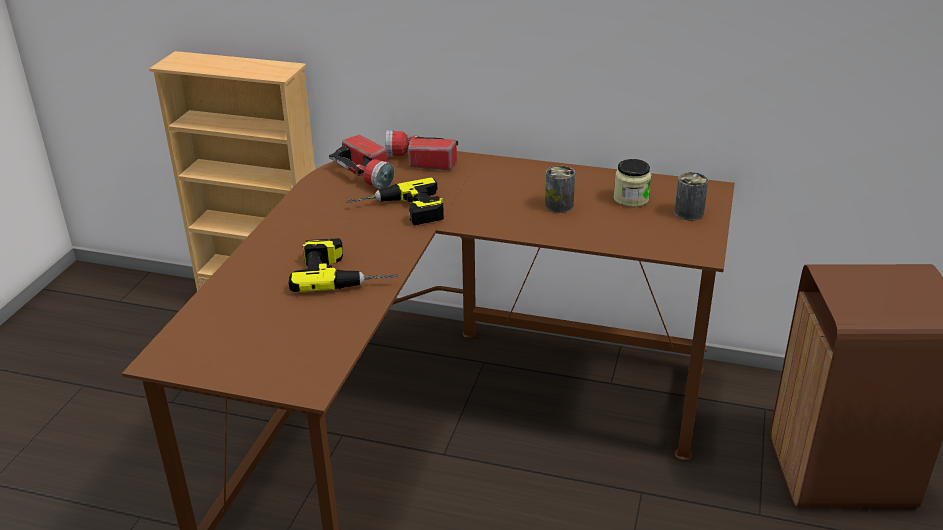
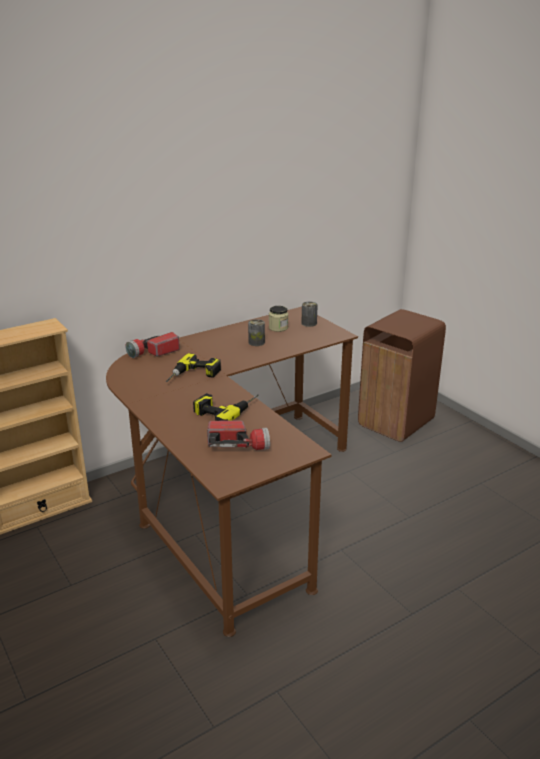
camera: 50 degrees left, 5 degrees down
(367, 174) = (140, 369): flashlight -> flashlight (238, 445)

